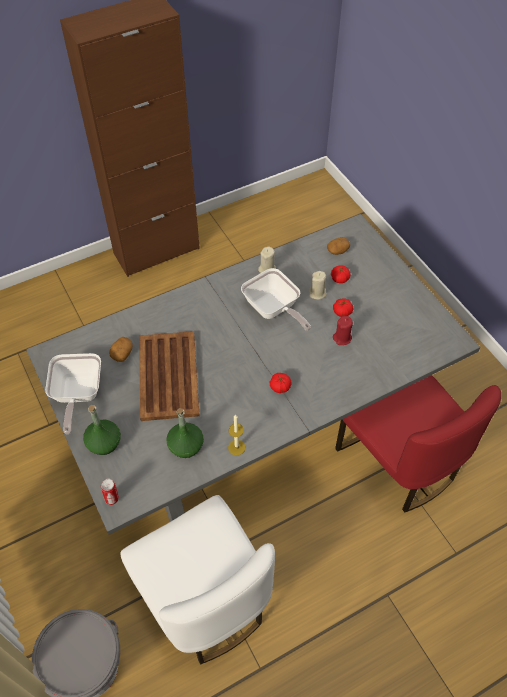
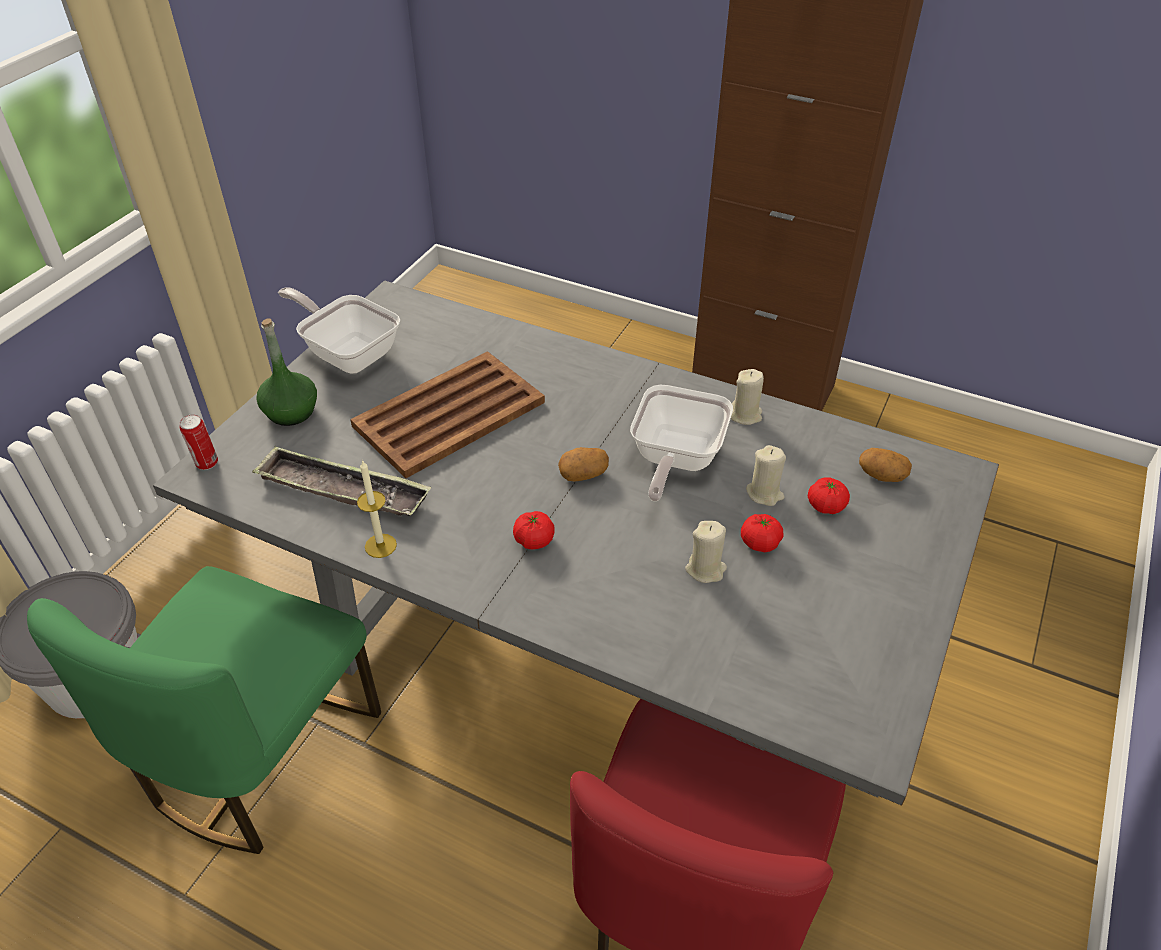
camera: 55 degrees right, 10 degrees down
(77, 395) = (348, 353): frying pan -> frying pan turned 75 degrees clockwise
(122, 353) = (448, 355): potato -> potato (583, 473)
(185, 446) = (343, 490): green bottle -> tray
(204, 599) = (259, 754): white chair -> green chair
(342, 338) = (705, 569): red candle -> beige candle

